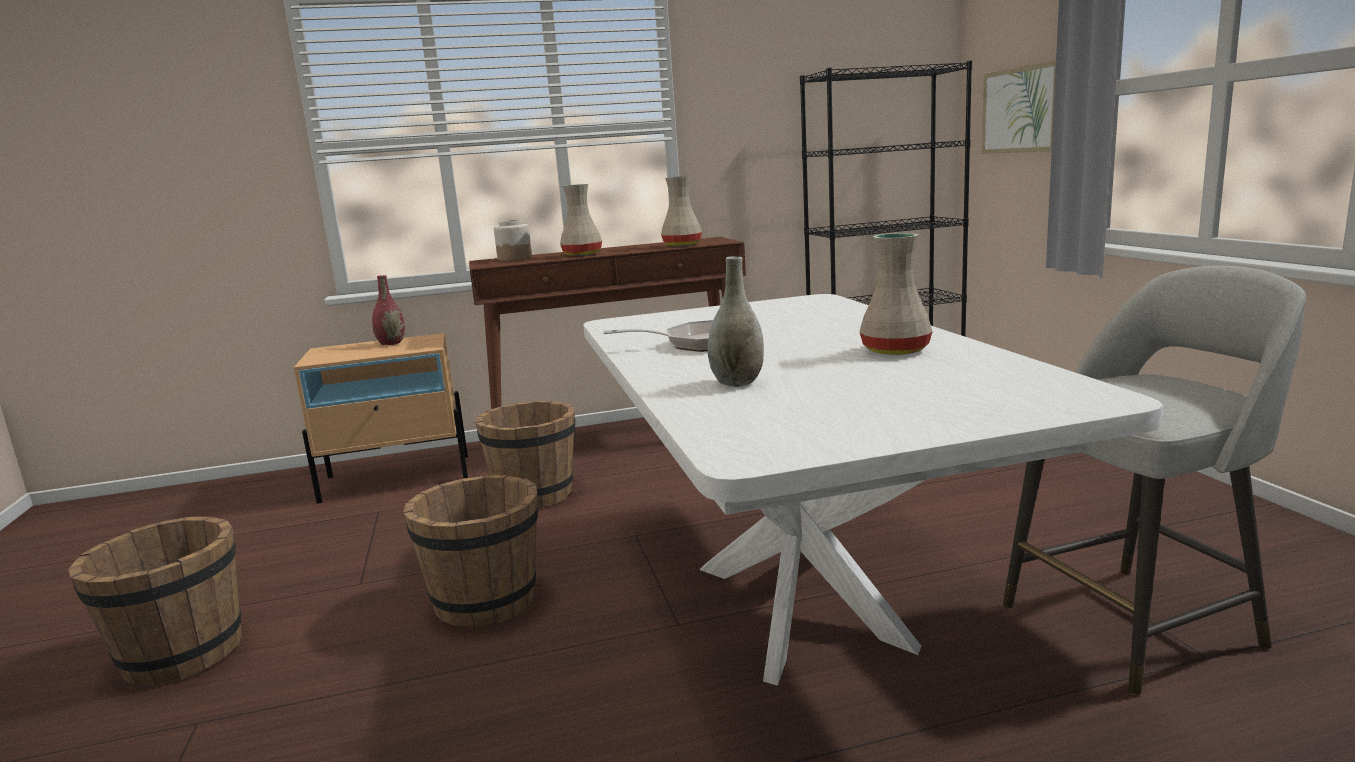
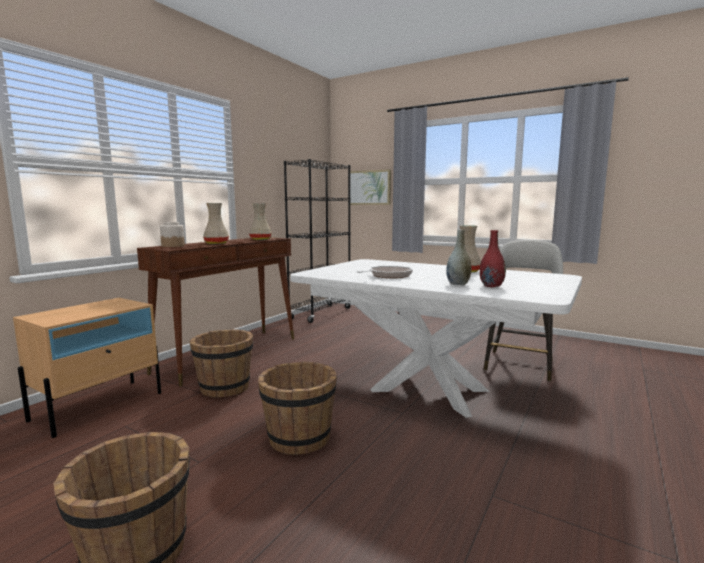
camera: 45 degrees left, 5 degrees down
(391, 343) = (93, 306): red vase -> red vase (491, 286)

